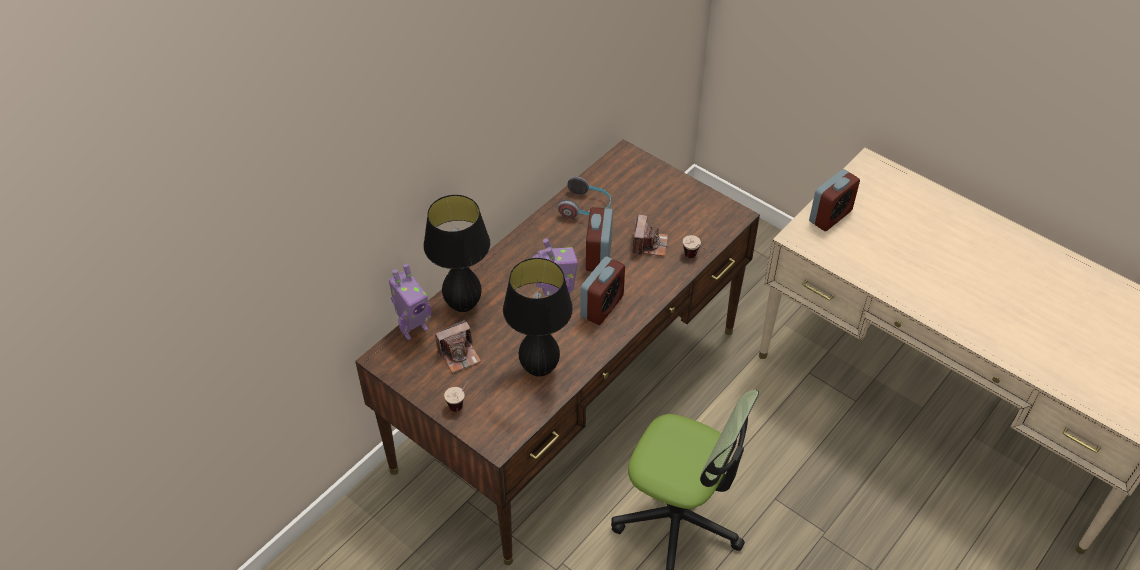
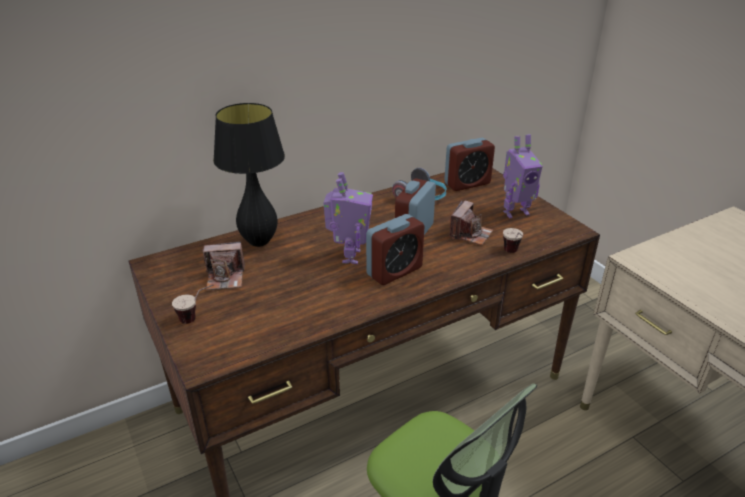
camera: 20 degrees right, 15 degrees down
(413, 329) = (200, 249): toy robot -> toy robot (515, 212)
(540, 369) = (296, 308): black table lamp -> none
(830, 216) = (682, 250): alarm clock -> alarm clock (467, 183)

